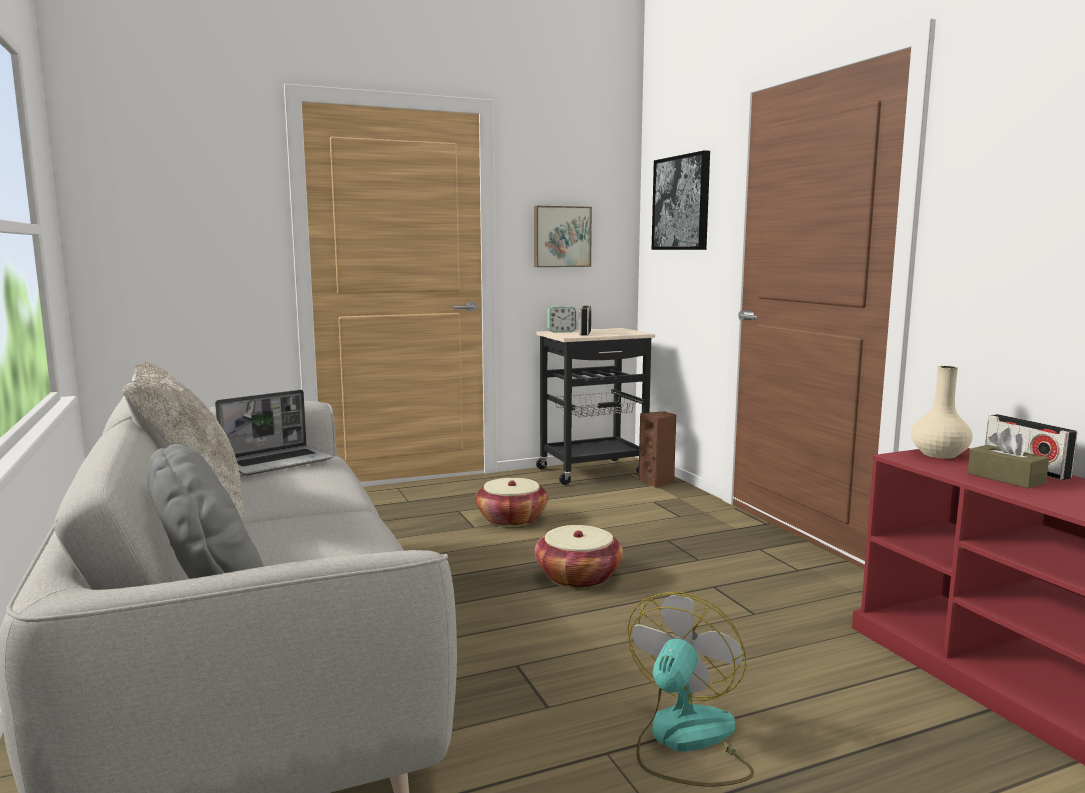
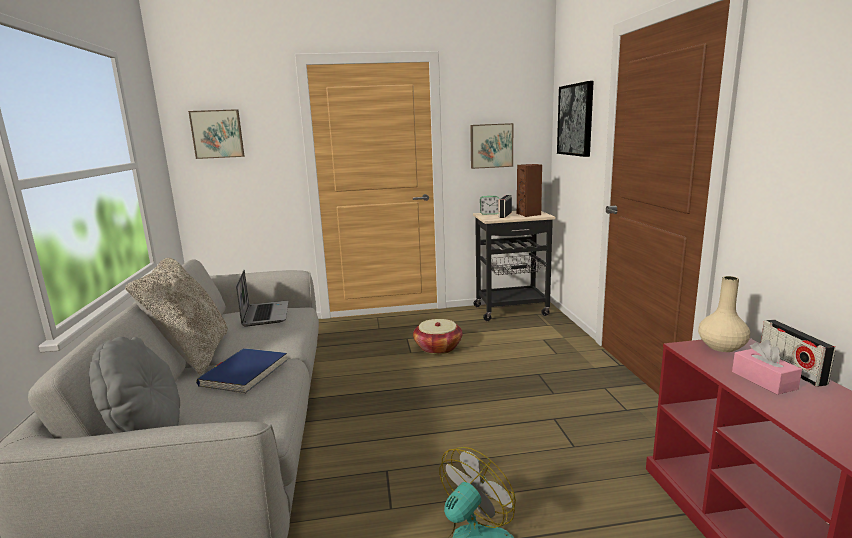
camera: 15 degrees right, 5 degrees up
(152, 196) = (217, 134): none -> picture
(278, 462) = (265, 314): laptop -> laptop turned 75 degrees counterclockwise
(309, 526) = (244, 373): none -> blue book
(578, 577) = (461, 400): basket -> none
(657, 482) = (554, 322): brown speaker -> brown speaker (529, 214)
(1005, 478) = (763, 380): brown tissue box -> pink tissue box

